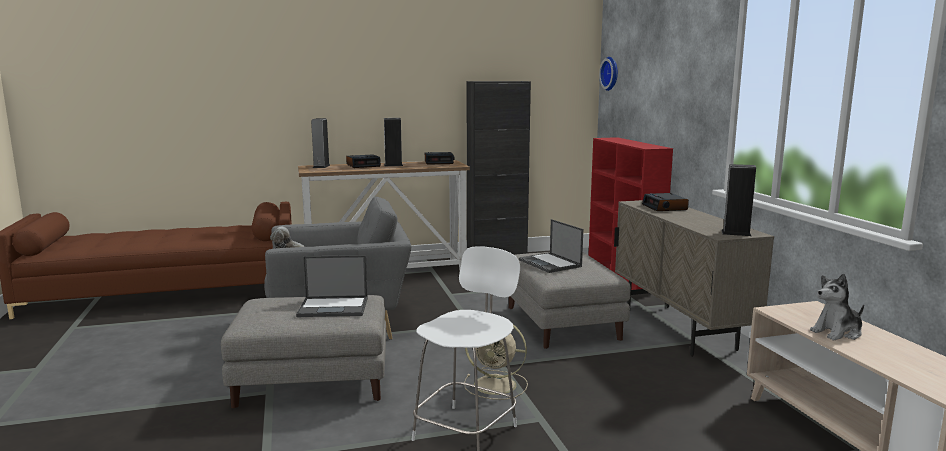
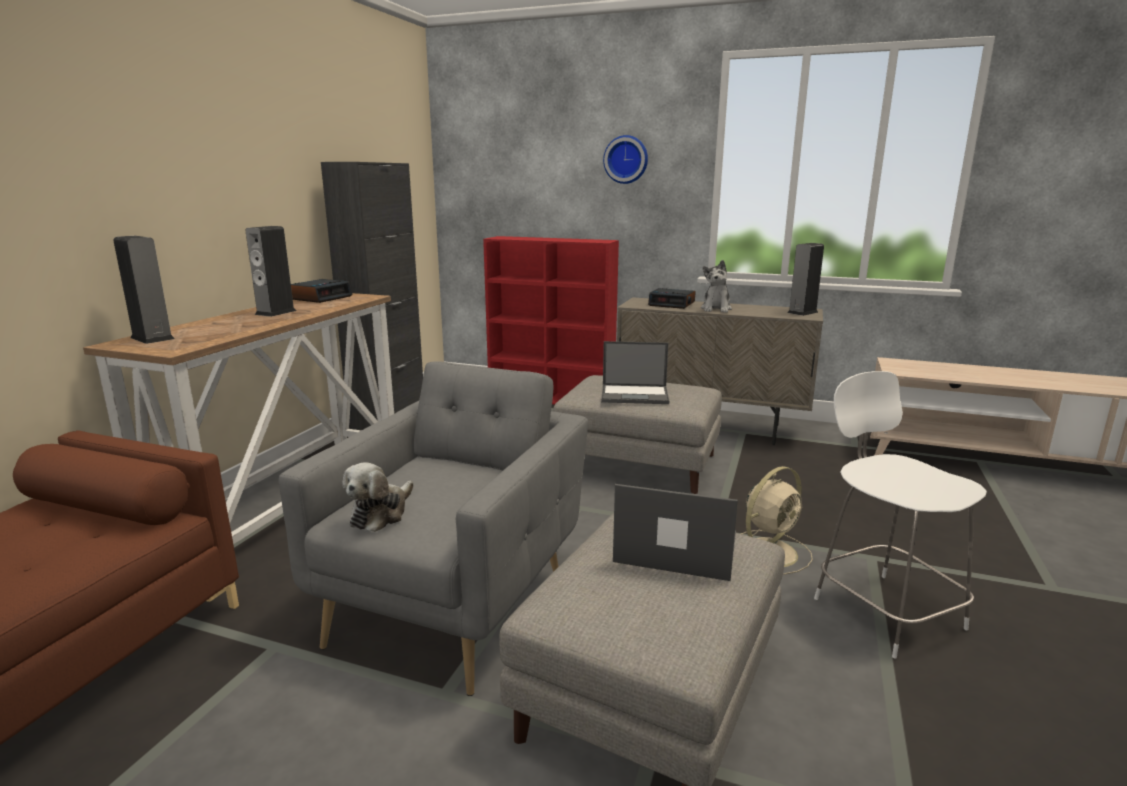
camera: 55 degrees left, 5 degrees up
(334, 307) = (674, 548): laptop -> laptop turned 105 degrees counterclockwise
(363, 165) = (227, 322): alarm clock -> none
(611, 73) = (464, 155): wall clock -> wall clock (626, 159)
(837, 332) = (960, 374): plush toy -> plush toy (716, 309)

